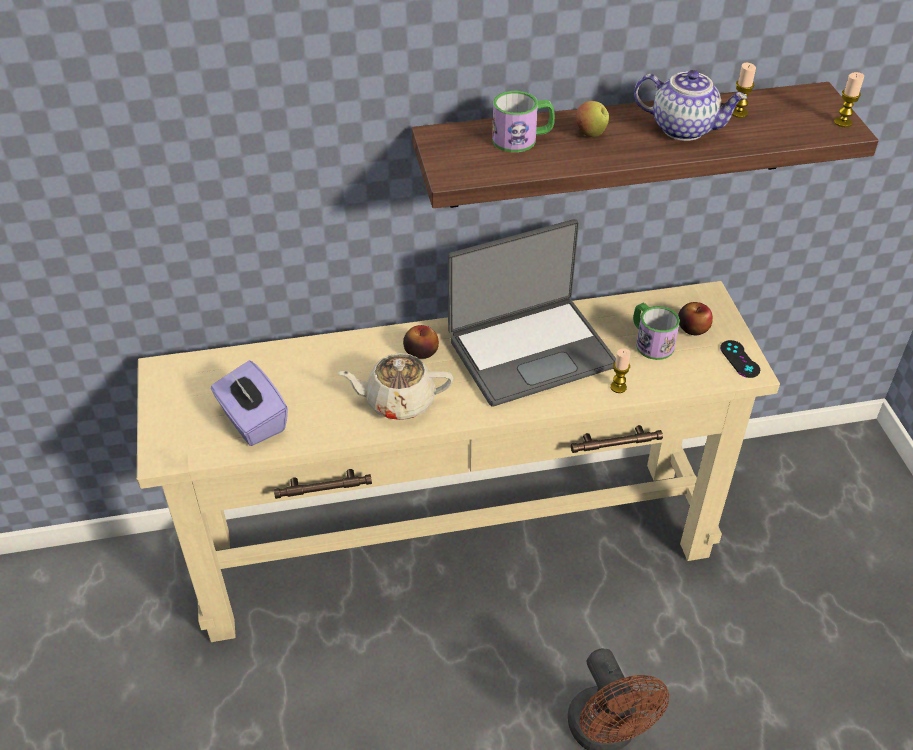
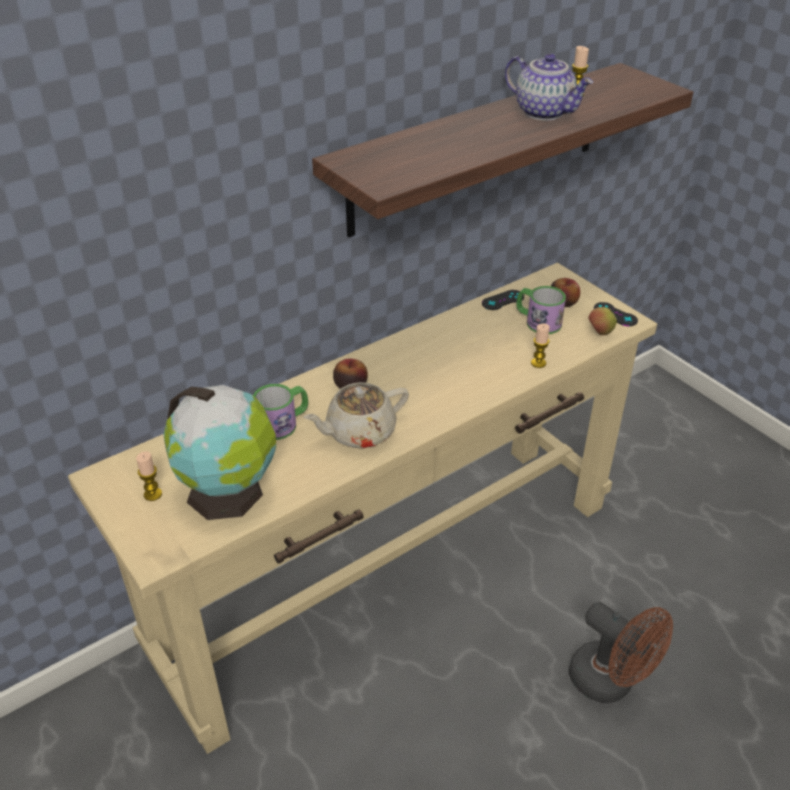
camera: 25 degrees left, 5 degrees down
(252, 421) = (229, 493): purple tissue box -> globe
(522, 139) = (420, 146): mug -> mug (283, 423)
(530, 351) = (446, 357): laptop -> none
(590, 134) = (474, 131): apple -> apple (600, 332)
(630, 307) = (503, 300): none -> black game controller
(684, 128) = (545, 112): teapot -> teapot turned 45 degrees clockwise
(843, 122) = (657, 85): candle -> candle (153, 494)

